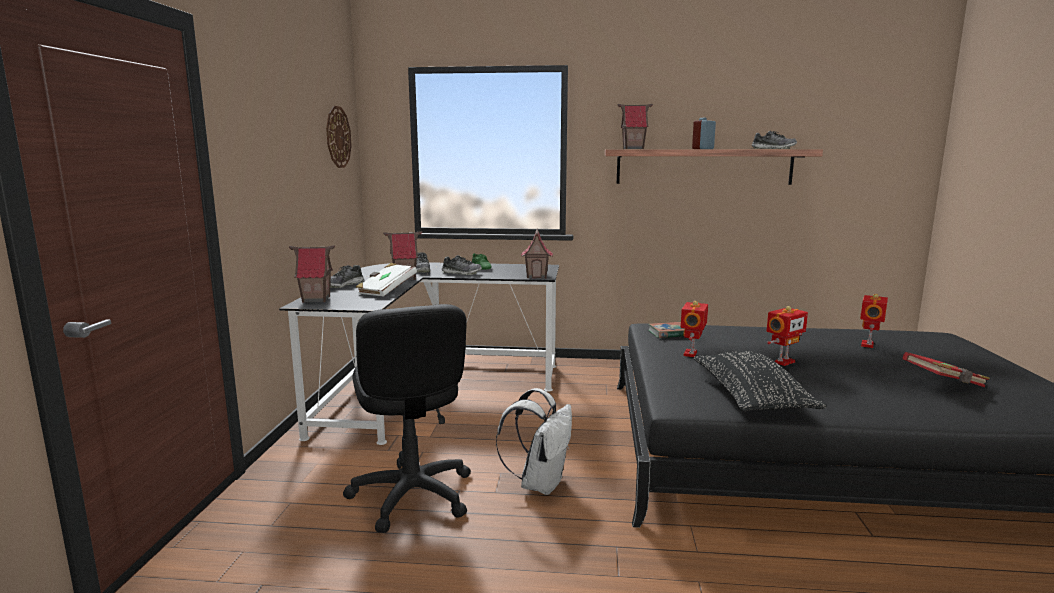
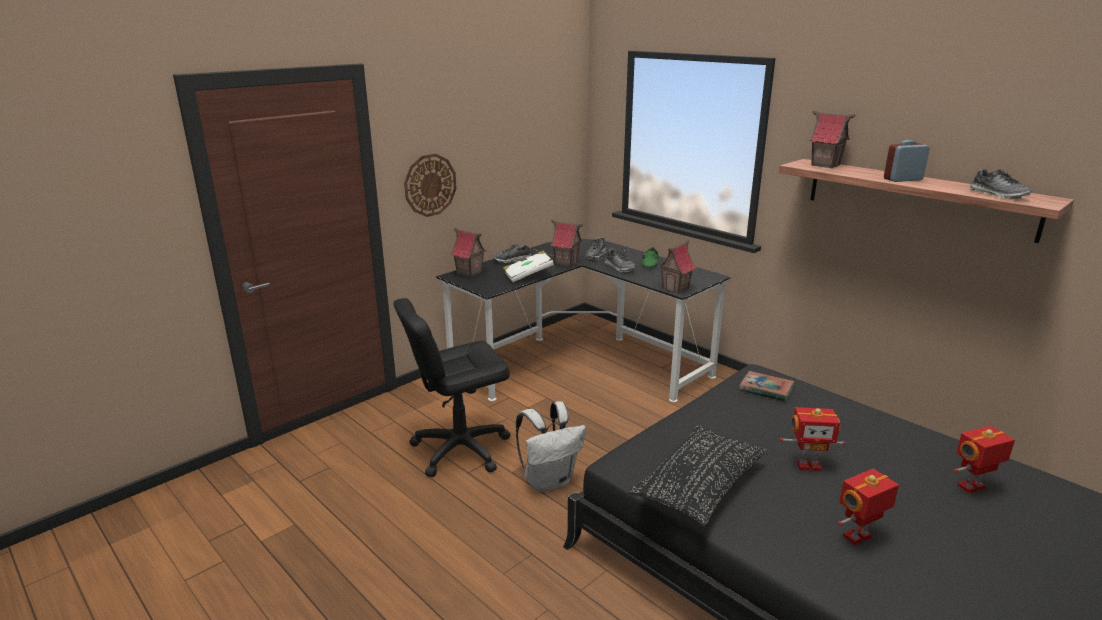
camera: 40 degrees right, 10 degrees up
(338, 137) = (549, 121): wall clock -> wall clock (430, 185)
(411, 495) = (460, 449): black office chair -> black office chair turned 45 degrees clockwise
(691, 354) = (736, 420): toy robot -> toy robot (858, 537)
(944, 383) = (941, 568): red book -> none

